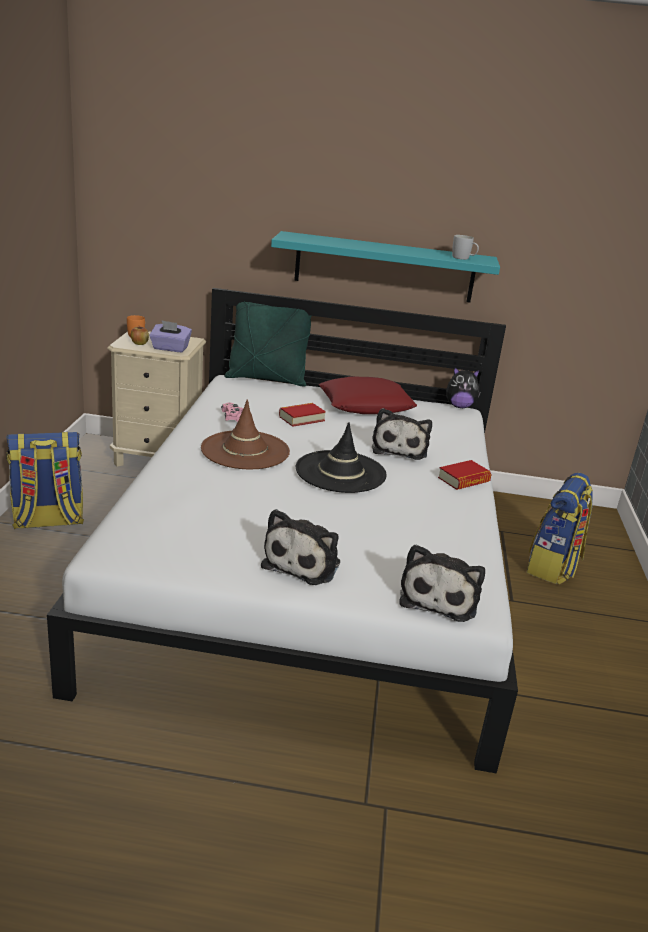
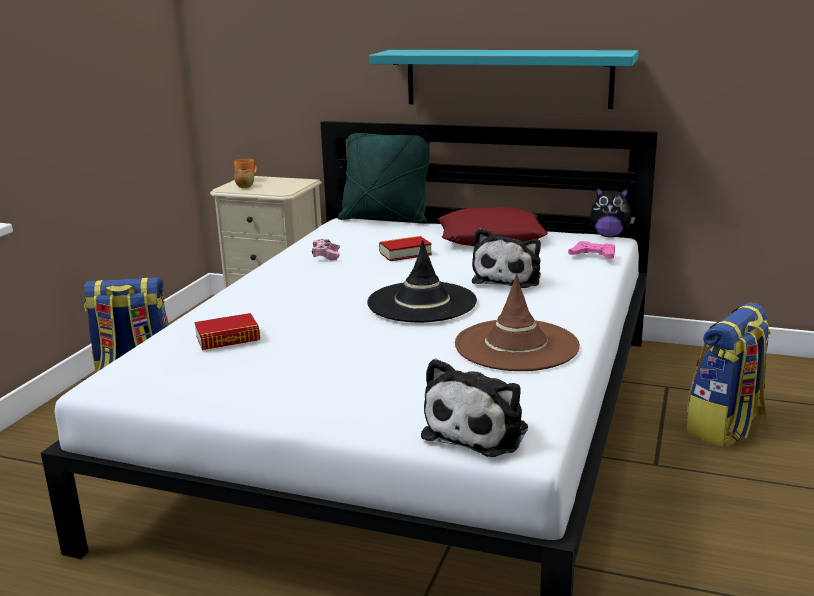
camera: 15 degrees right, 5 degrees down
(170, 348) = (275, 189): purple tissue box -> none
(245, 450) = (320, 285): brown hat -> brown hat (516, 346)
(304, 563) = (327, 393): plush toy -> none
(457, 427) = (593, 255): none -> pink game controller
(463, 258) = (591, 53): white mug -> none
(463, 480) = (575, 308): book -> book (228, 338)

